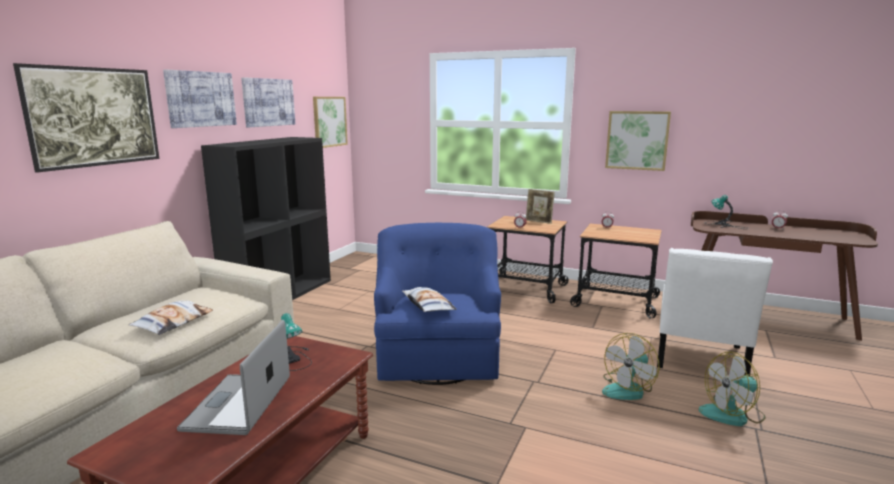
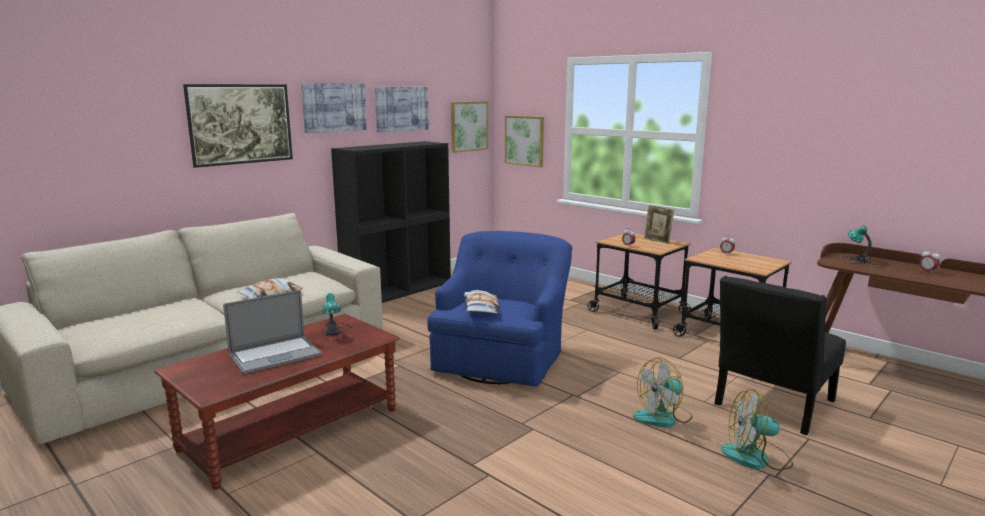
camera: 20 degrees right, 0 degrees up
(238, 403) = (275, 355): laptop -> laptop turned 150 degrees counterclockwise
(637, 140) = (775, 157): picture -> picture (524, 140)
(699, 360) = (771, 405): white chair -> black chair

